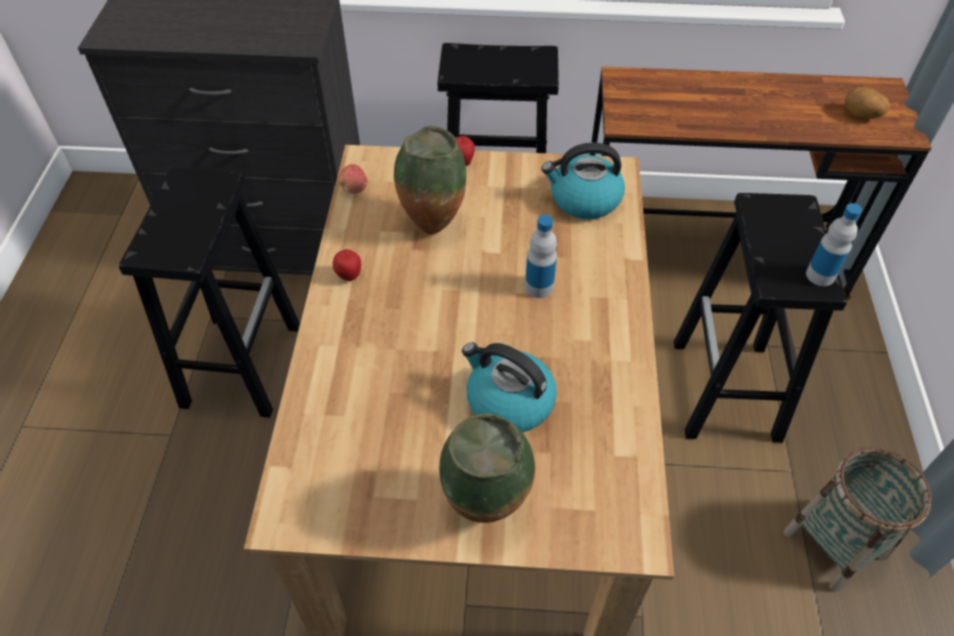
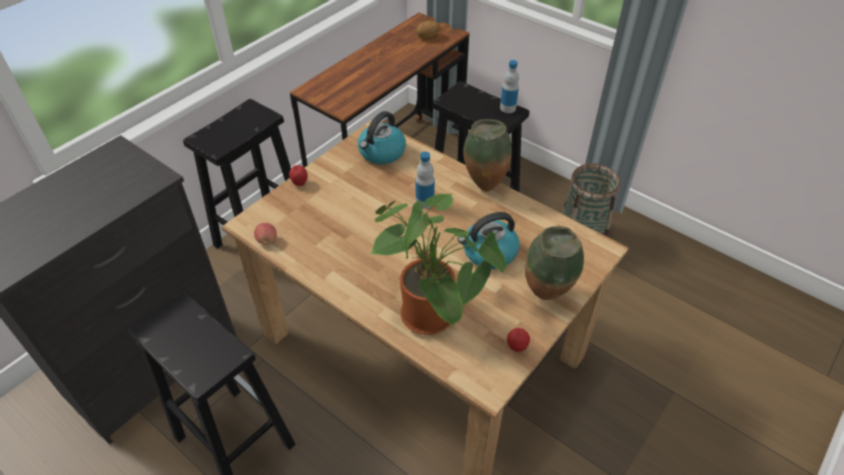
camera: 55 degrees left, 5 degrees down
(349, 276) = (337, 276): apple -> apple (516, 348)
(353, 401) = (433, 318): none -> potted plant
(432, 225) = (335, 221): vase -> vase (483, 186)

